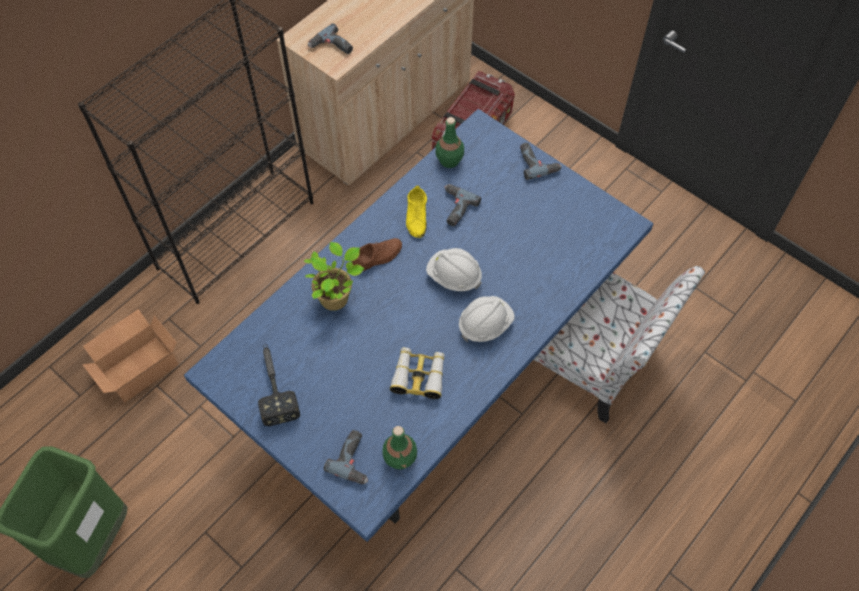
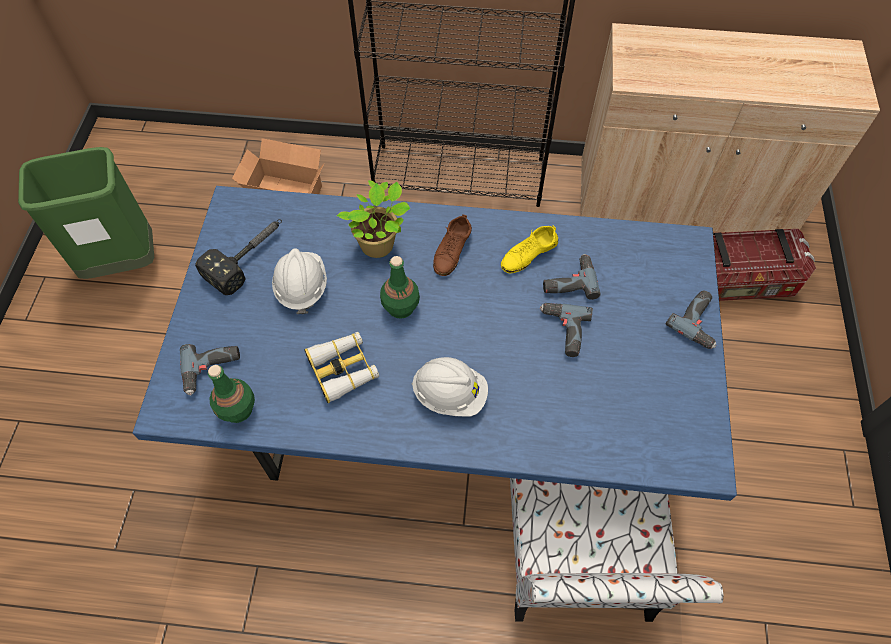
camera: 55 degrees right, 0 degrees up
(331, 47) = (647, 64): power drill -> power drill (562, 331)
(377, 257) = (452, 250): brown shoe -> brown shoe turned 90 degrees clockwise
(449, 160) = (622, 241): green bottle -> green bottle (400, 307)
(454, 277) = (484, 330): white hard hat -> white hard hat (301, 287)

